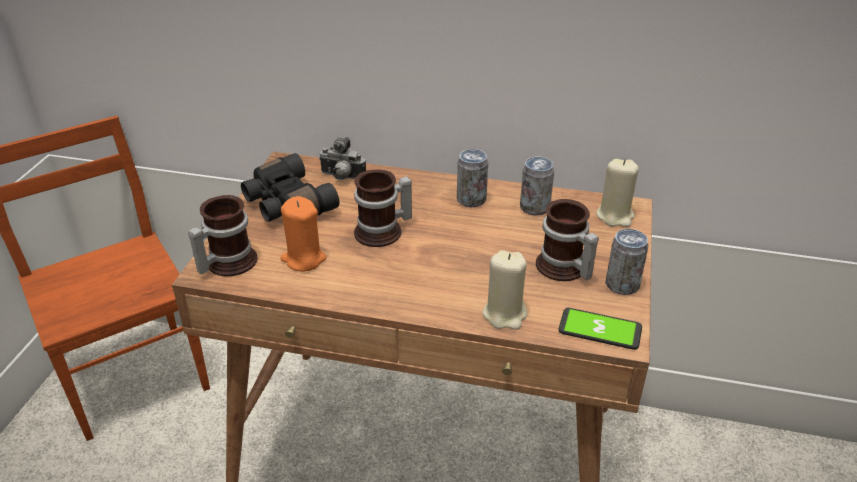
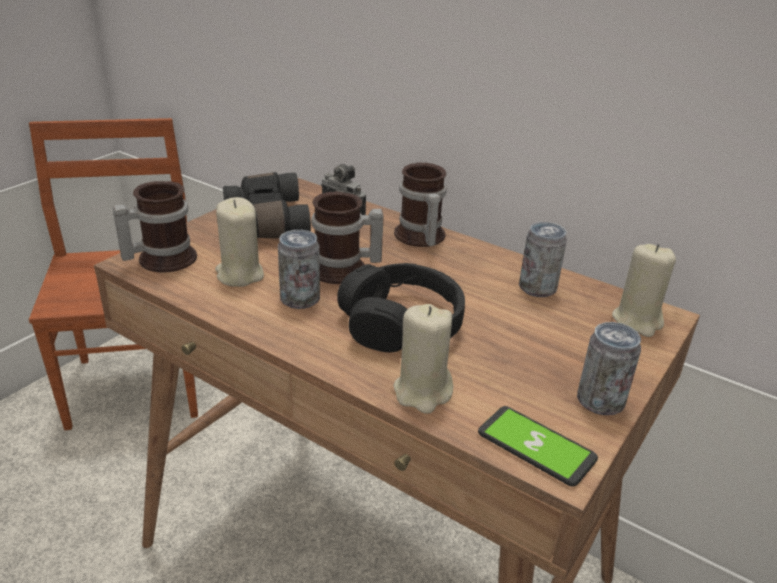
camera: 20 degrees right, 5 degrees down
(303, 259) = (239, 275): orange candle -> beige candle
(456, 265) = (401, 323): none -> black headphones
(471, 200) = (466, 263): can -> can (300, 299)
(562, 269) = (530, 362): mug -> mug (418, 237)

